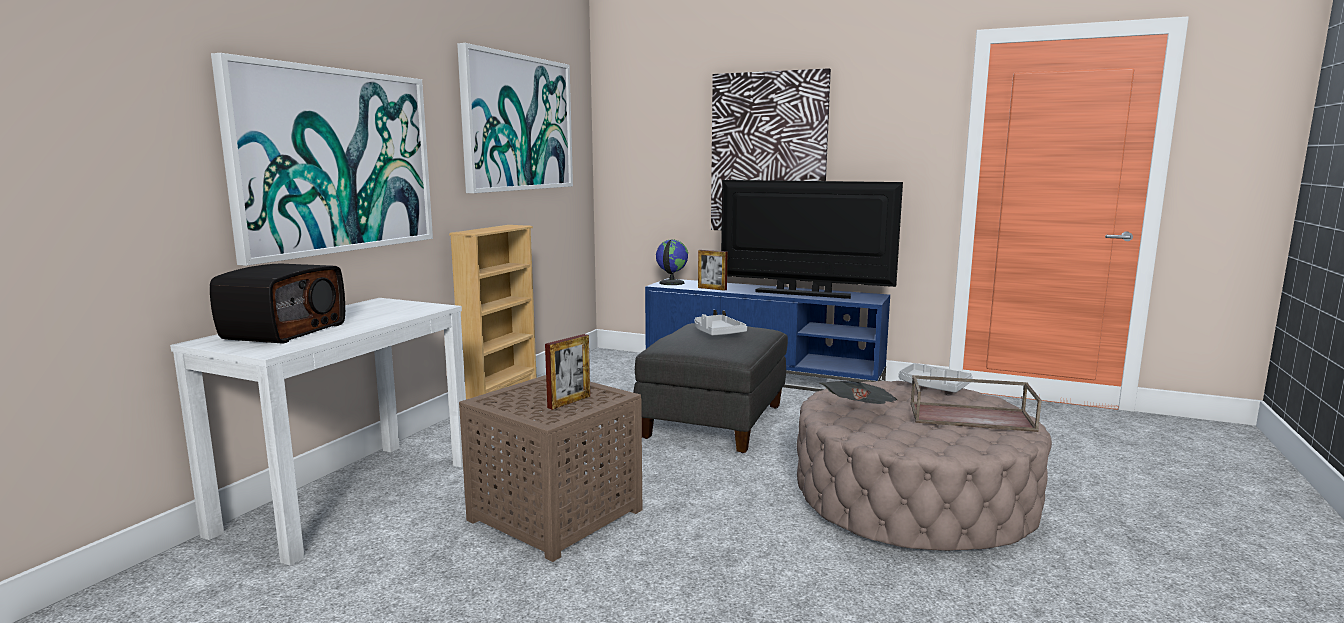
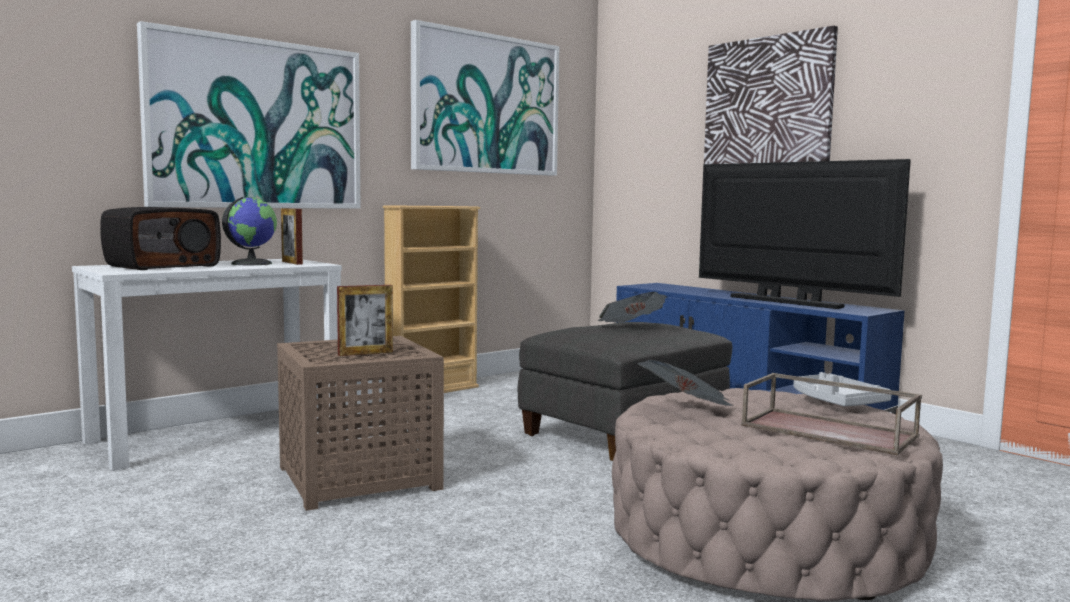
camera: 25 degrees right, 5 degrees down
(671, 283) = (651, 285): globe -> globe (251, 263)
(712, 288) = (686, 291): picture frame -> picture frame (292, 263)
(717, 333) = (631, 327): grey tray -> newspaper

